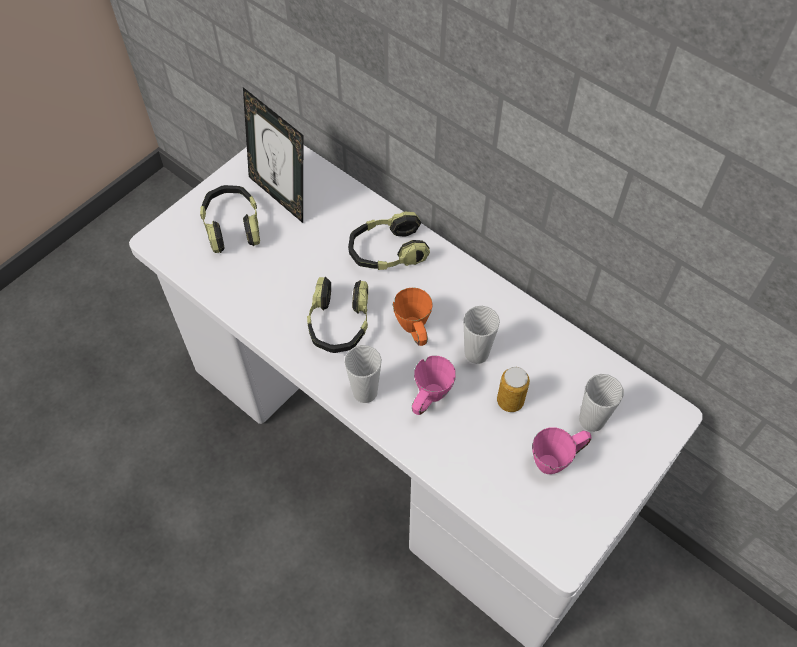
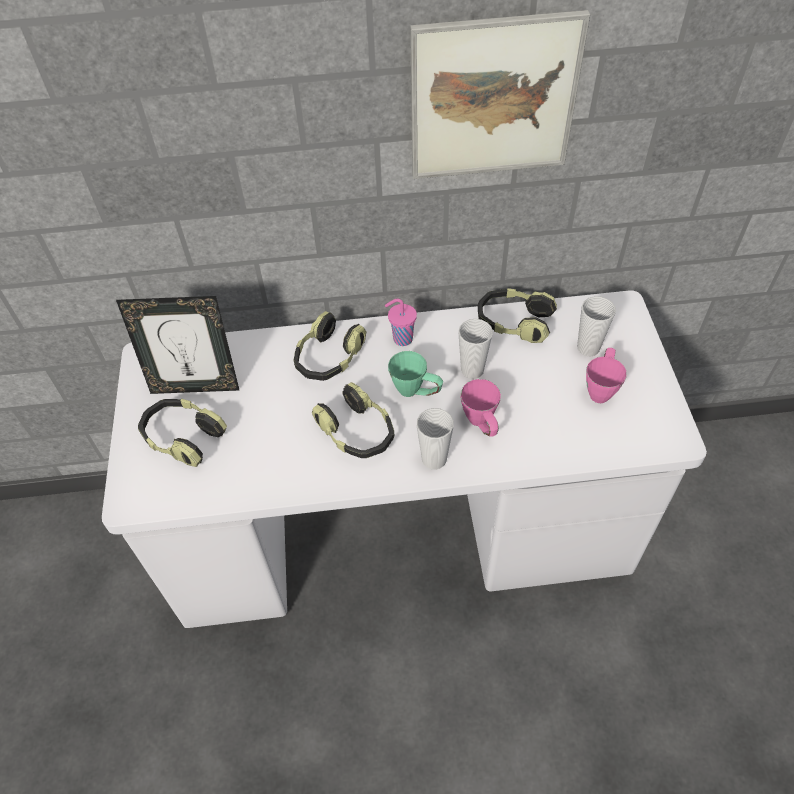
camera: 45 degrees left, 5 degrees down
(414, 332) = (416, 392): orange mug -> green mug
(456, 282) = (401, 339): none -> pink cup
(510, 401) = (530, 380): can -> none
(557, 346) = (514, 323): none -> headphones
(605, 127) = (493, 98): none -> picture

